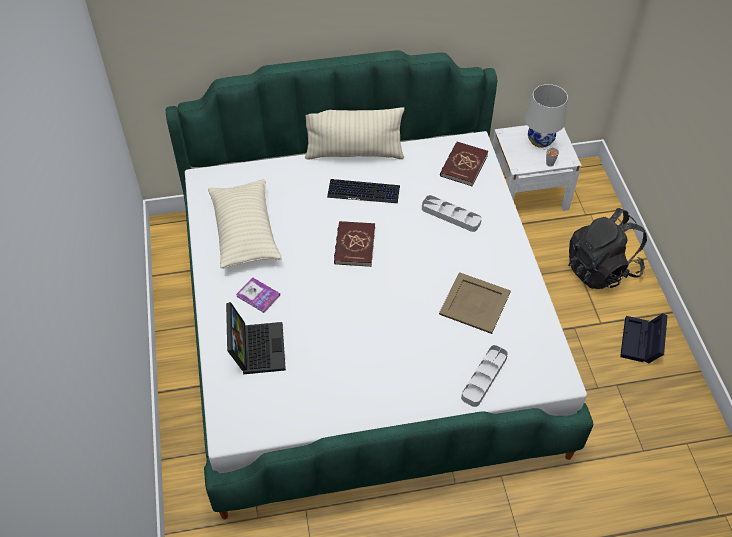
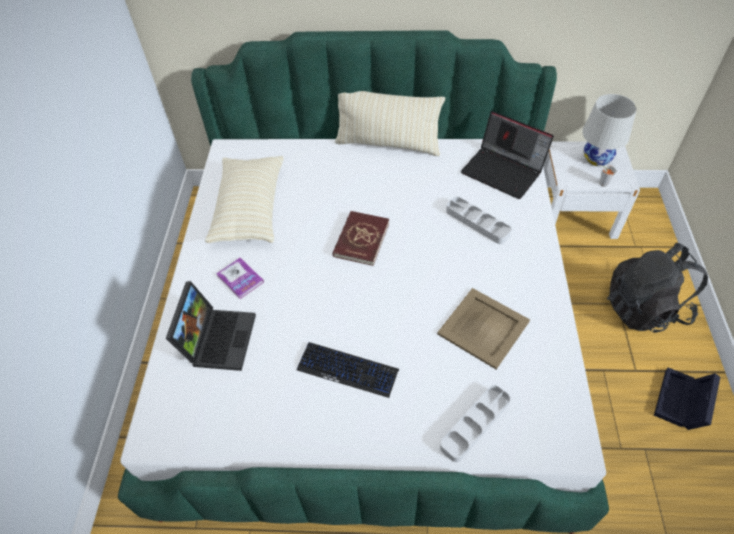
camera: 15 degrees right, 0 degrees up
(363, 192) = (387, 184): keyboard -> keyboard (348, 370)
(463, 165) = (503, 171): red book -> laptop

